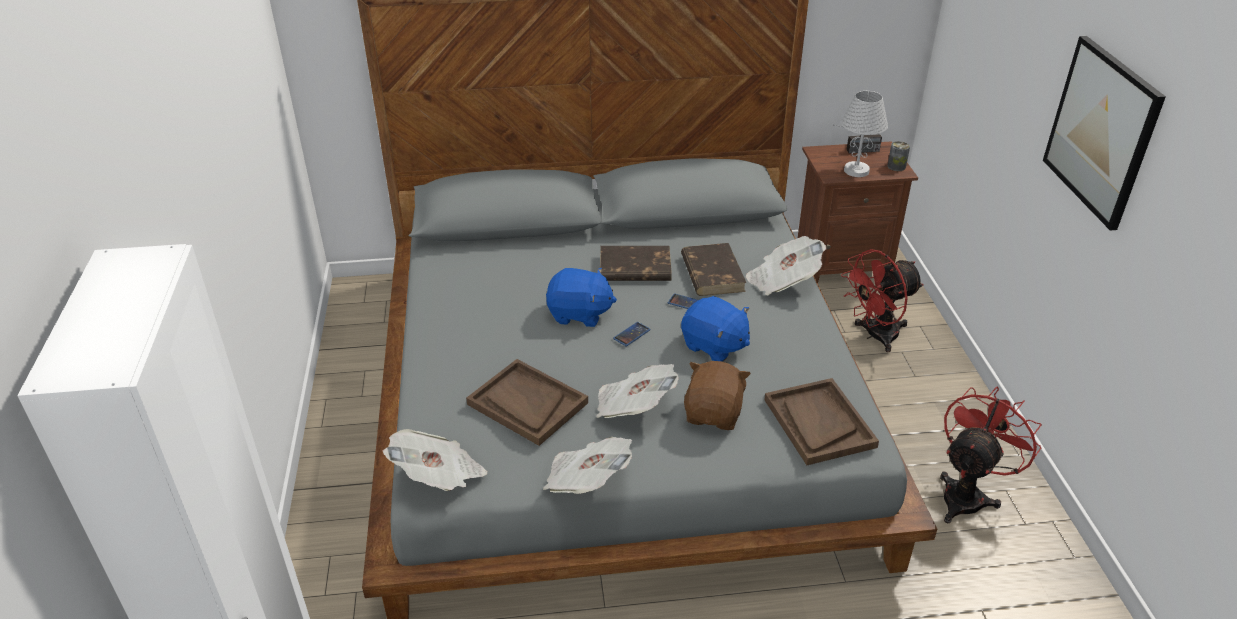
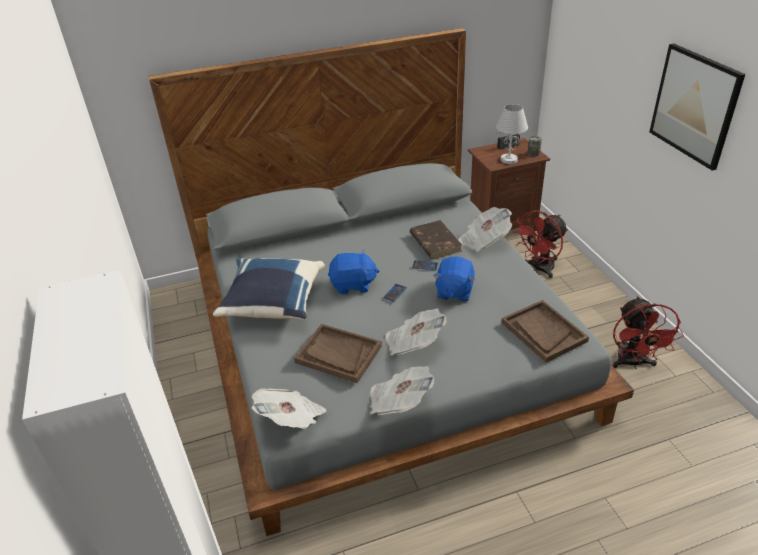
camera: 10 degrees left, 0 degrees up
(465, 321) = (272, 303): none -> blue pillow
(634, 268) = (380, 247): brown book -> none
(714, 346) = (454, 291): blue plush toy -> blue plush toy turned 75 degrees clockwise
(714, 414) = (470, 338): brown plush toy -> none
(967, 494) = (633, 363): red fan -> red fan turned 150 degrees clockwise

